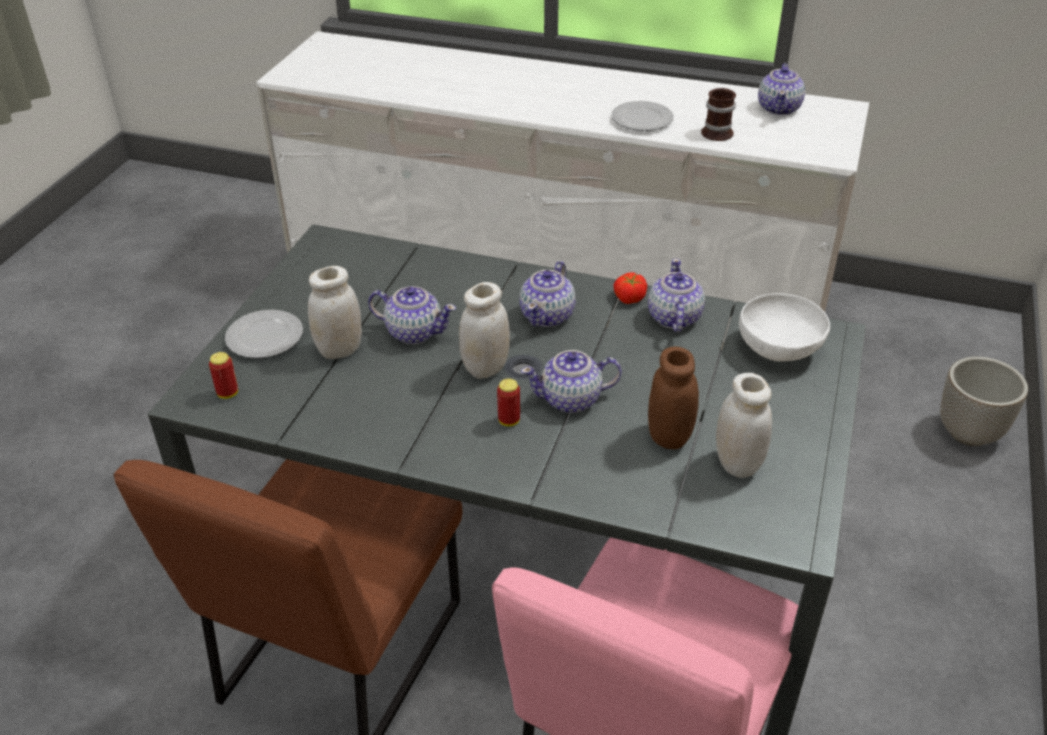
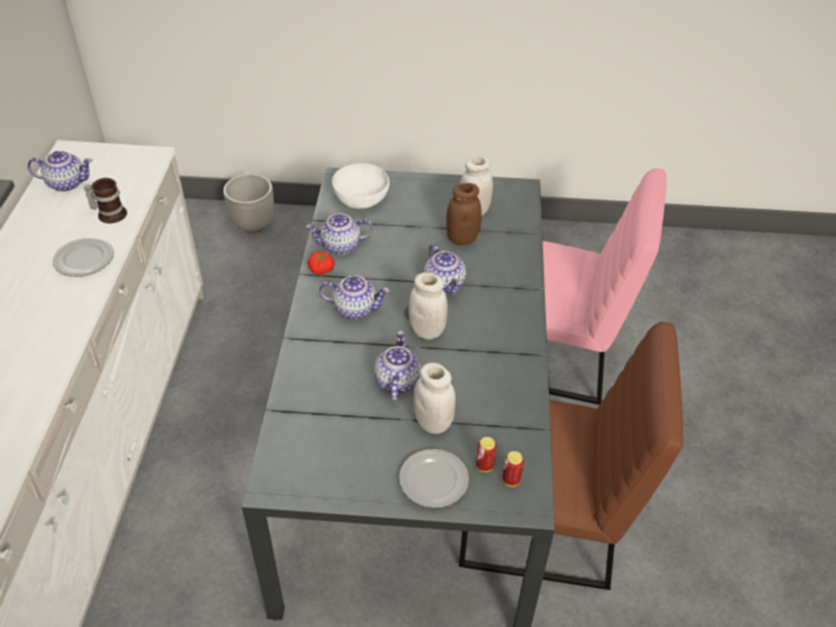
camera: 105 degrees left, 5 degrees up
(509, 420) = (476, 310): can -> can (484, 466)

